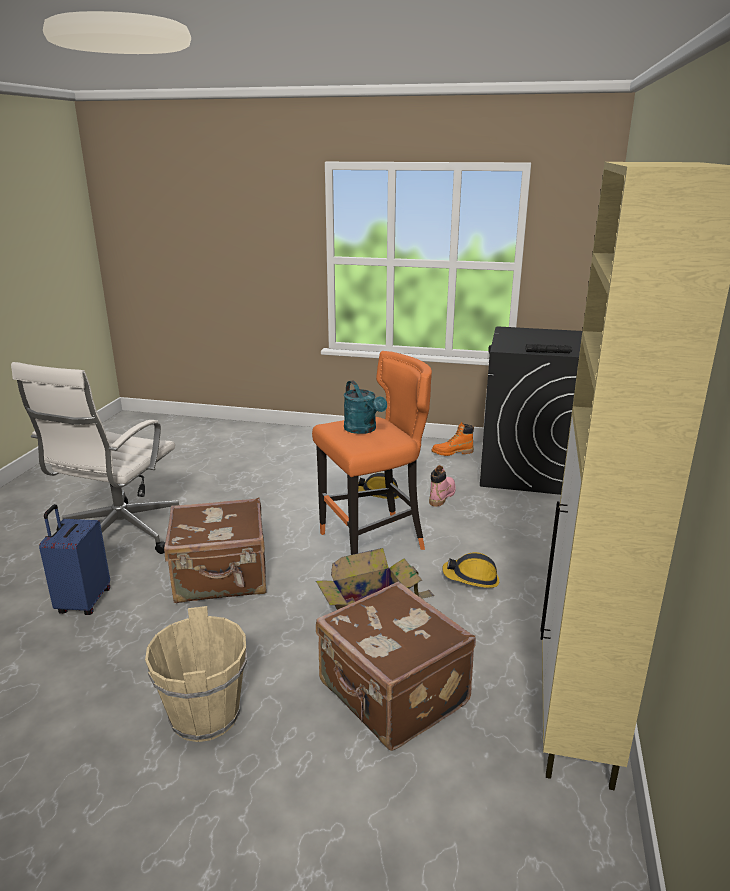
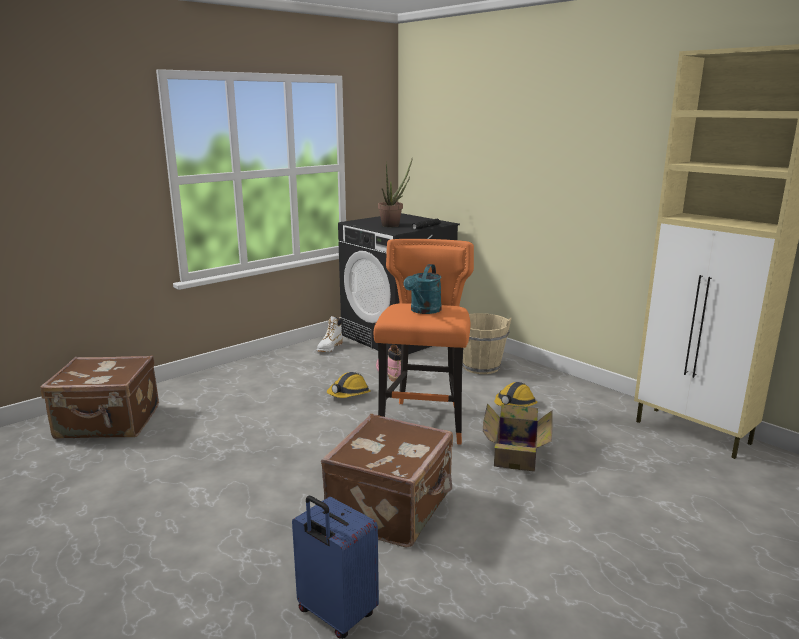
camera: 55 degrees left, 5 degrees down
(119, 535) = (214, 553): white office chair -> none
(204, 715) = (601, 576): beige bucket -> beige bucket (480, 367)
(363, 430) = (423, 311): turquoise watering can -> turquoise watering can turned 105 degrees clockwise
(392, 695) = (628, 481): brown suitcase -> brown suitcase (108, 423)
(452, 453) = (329, 348): orange boot -> white boot
(529, 342) = (393, 225): none -> potted plant

